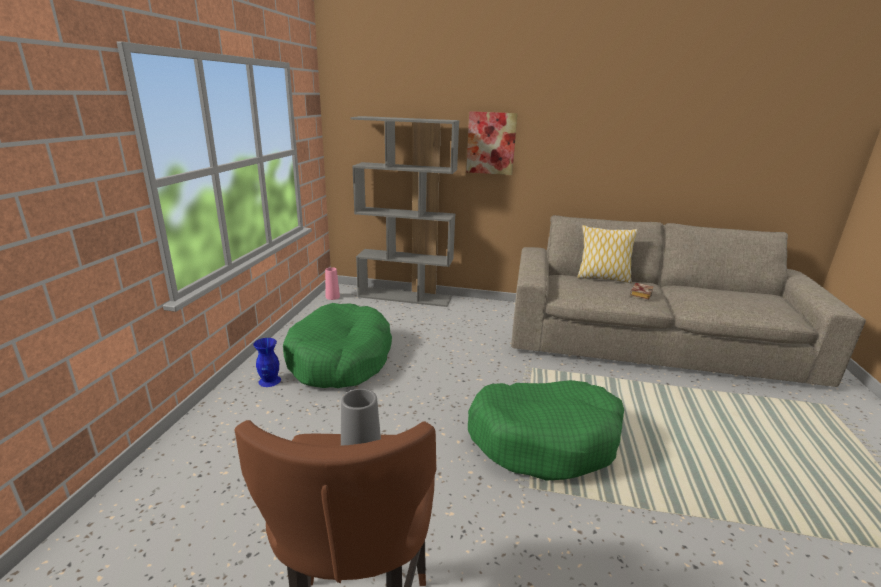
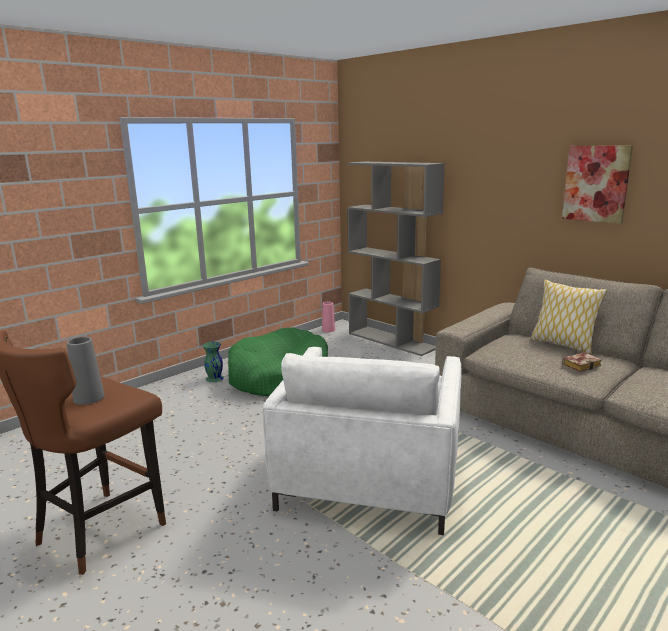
camera: 35 degrees right, 5 degrees down
(269, 381) = (214, 378): blue vase -> green vase
(491, 143) = (476, 186): picture -> picture (596, 183)
(545, 439) = (369, 478): green dog bed -> white armchair

